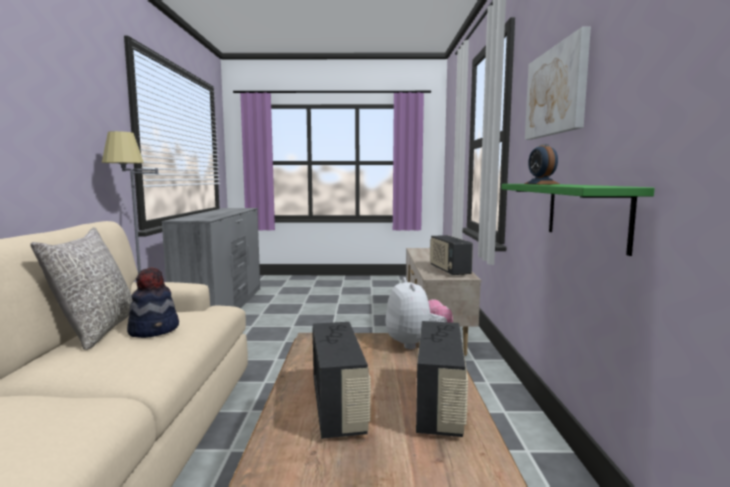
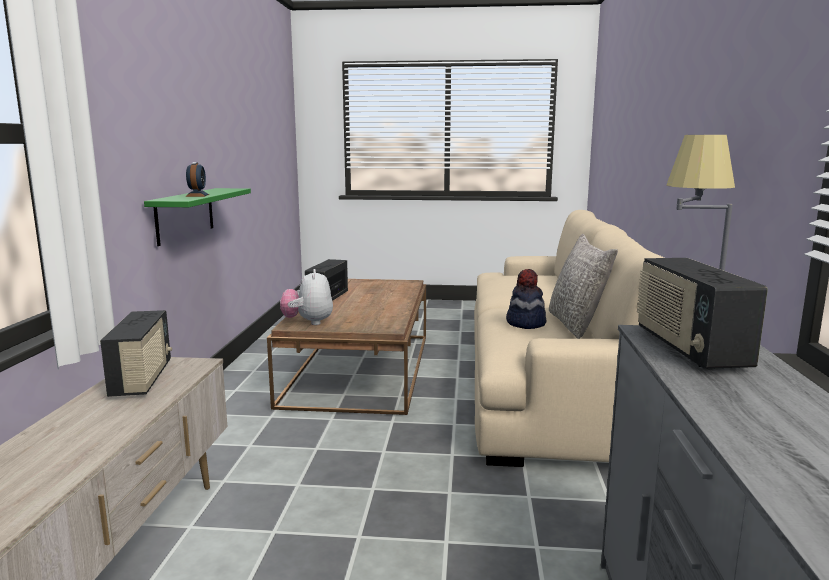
camera: 175 degrees left, 5 degrees up
(339, 407) = (378, 299): radio -> radio (688, 348)
(556, 91) = (140, 107): picture -> none

